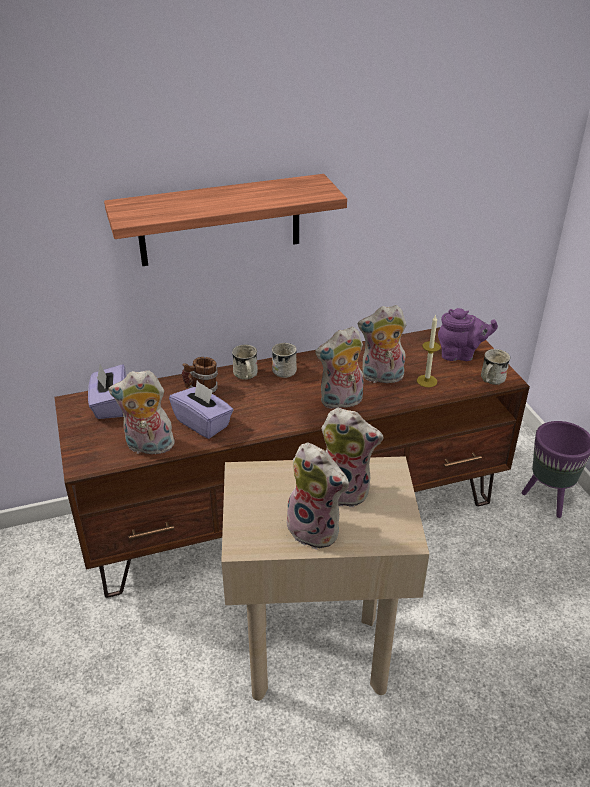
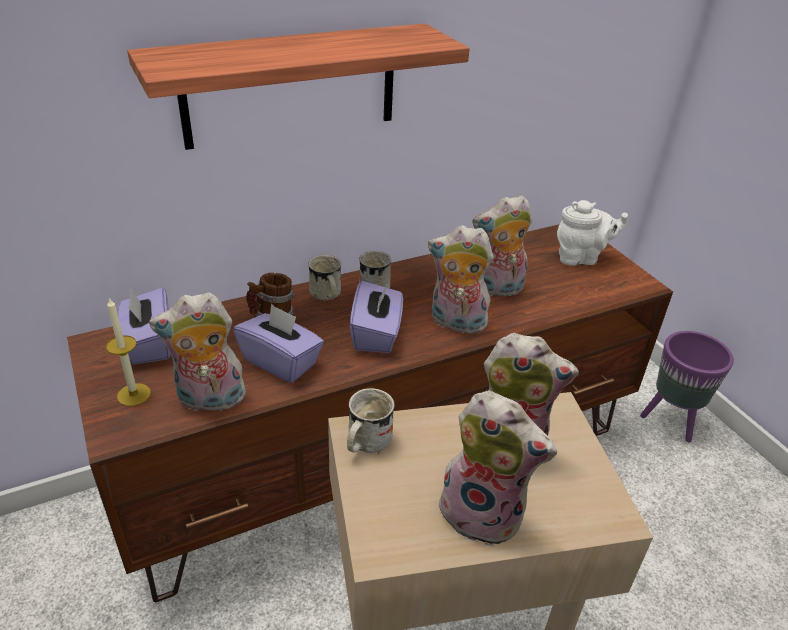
camera: 10 degrees left, 0 degrees up
(278, 407) = (376, 334): none -> purple tissue box
(341, 402) = (455, 323): plush toy -> plush toy turned 45 degrees clockwise
(427, 381) = (552, 291): candle -> candle (134, 394)
(460, 355) = (581, 258): purple teapot -> white teapot
(490, 380) = (626, 286): white mug -> white mug (365, 443)

